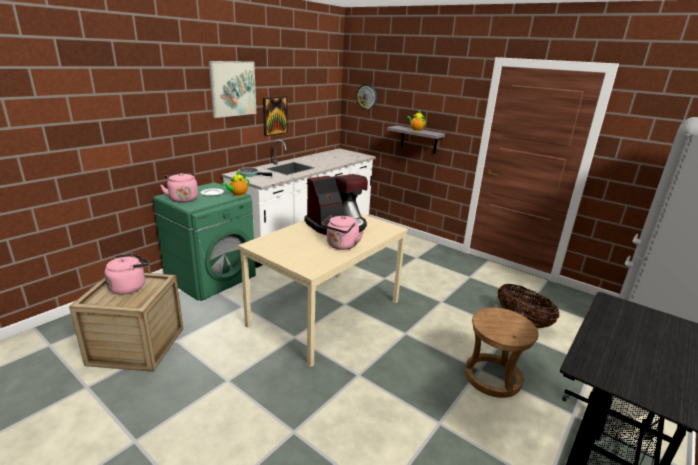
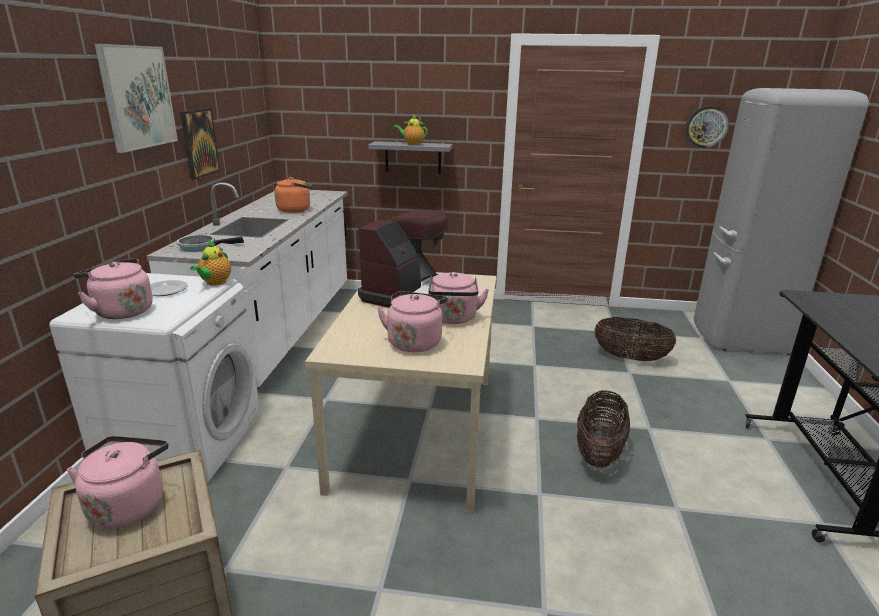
camera: 30 degrees left, 0 degrees up
(213, 277) = (187, 440): green washing machine -> white washing machine
(302, 252) = (415, 341): none -> pink kettle
(328, 163) = (296, 210): none -> orange kettle
(366, 96) = (317, 103): wall clock -> wall clock (706, 126)
(424, 368) = (599, 452): none -> basket
(492, 377) = (668, 431): brown stool -> none

